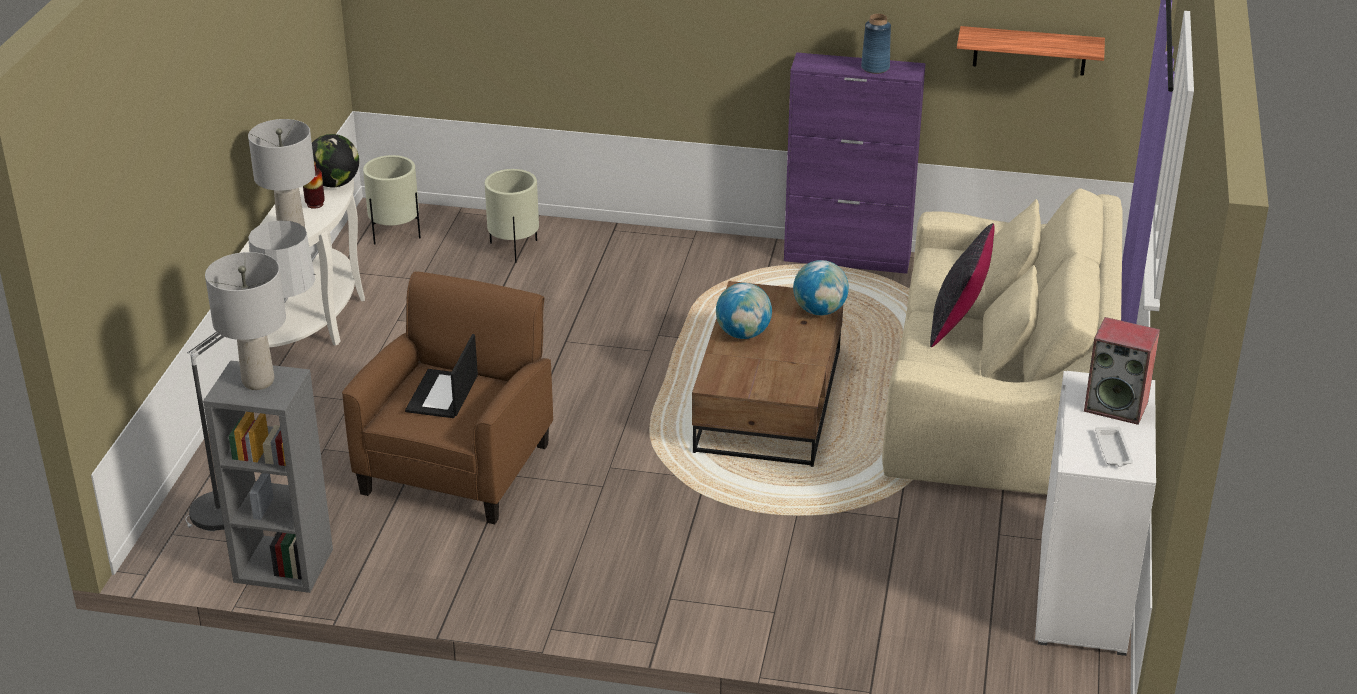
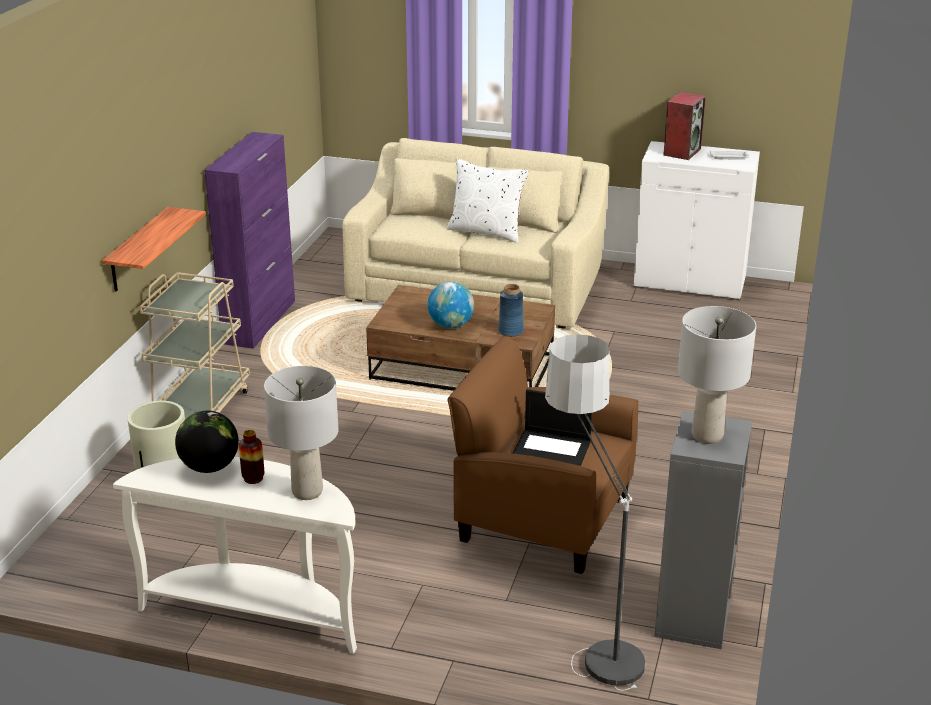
camera: 85 degrees left, 5 degrees down
(395, 234) = (93, 563): beige planter -> none
(652, 247) = (200, 408): none -> beige cart
(819, 310) = (423, 294): globe -> none
(875, 68) = (251, 146): blue vase -> blue vase (510, 331)
(958, 323) = (486, 231): black pillow -> white pillow
(1030, 51) = (281, 88): shelf -> shelf (138, 250)

